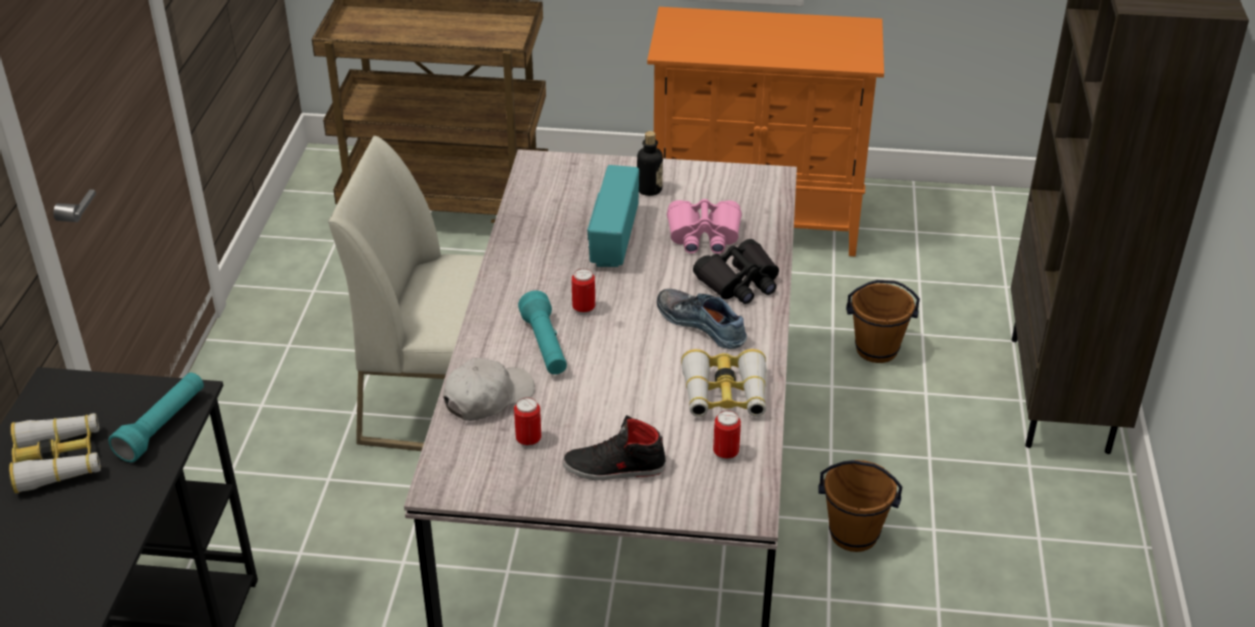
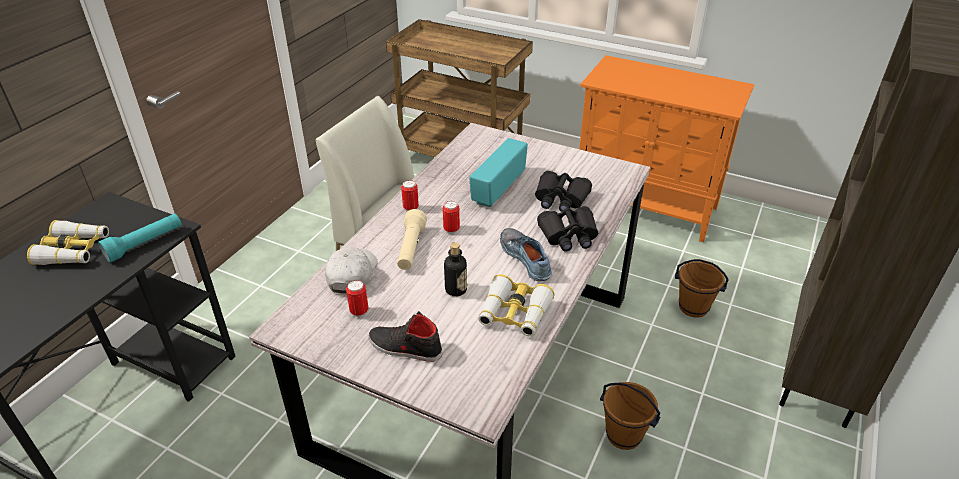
camera: 20 degrees right, 0 degrees up
(488, 397) = (352, 275): white cap -> white cap turned 60 degrees counterclockwise
(545, 346) = (411, 249): turquoise flashlight -> beige flashlight
(649, 189) = (540, 162): bottle -> bottle (456, 289)
(703, 235) = (560, 198): pink binoculars -> black binoculars
(725, 453) = (491, 358): can -> can (411, 208)

